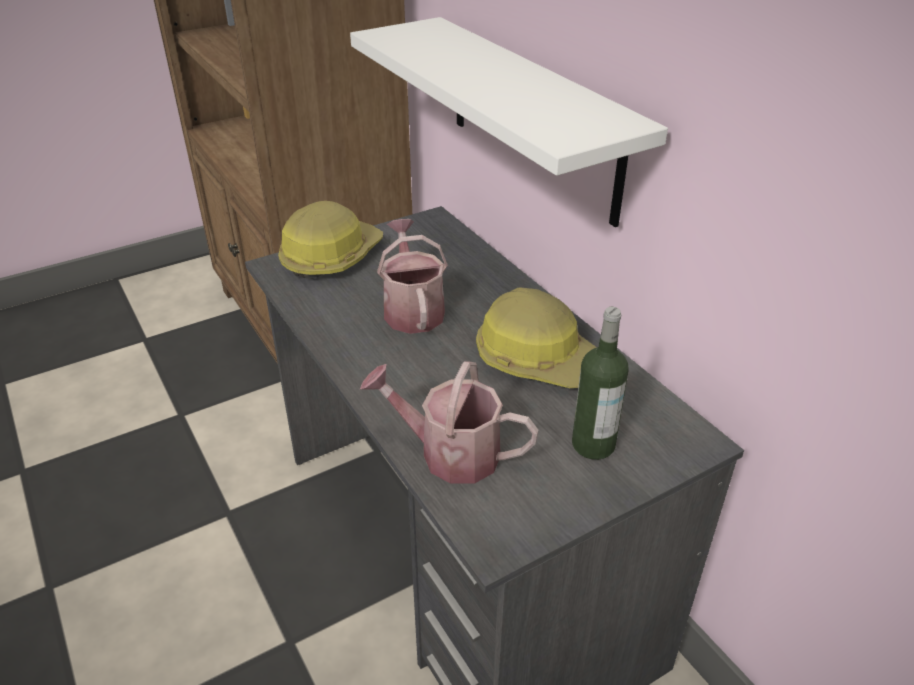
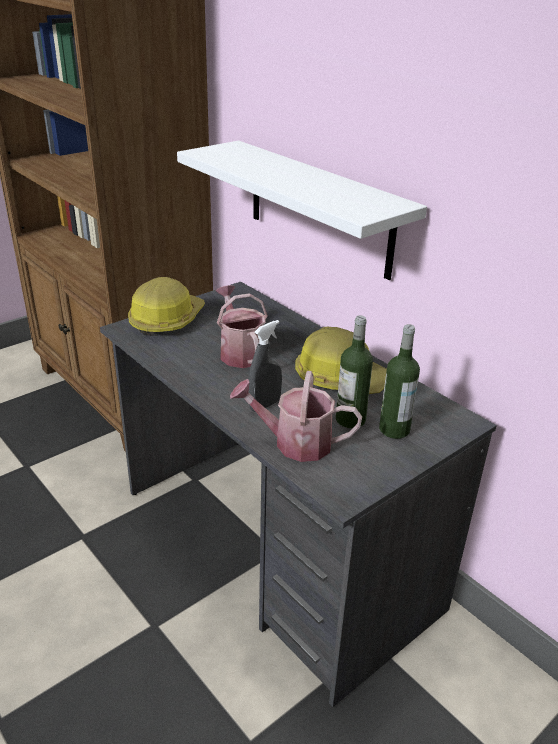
camera: 10 degrees left, 5 degrees down
(424, 391) = (264, 405): none -> grey spray bottle
(535, 423) = (350, 419): none -> bottle

